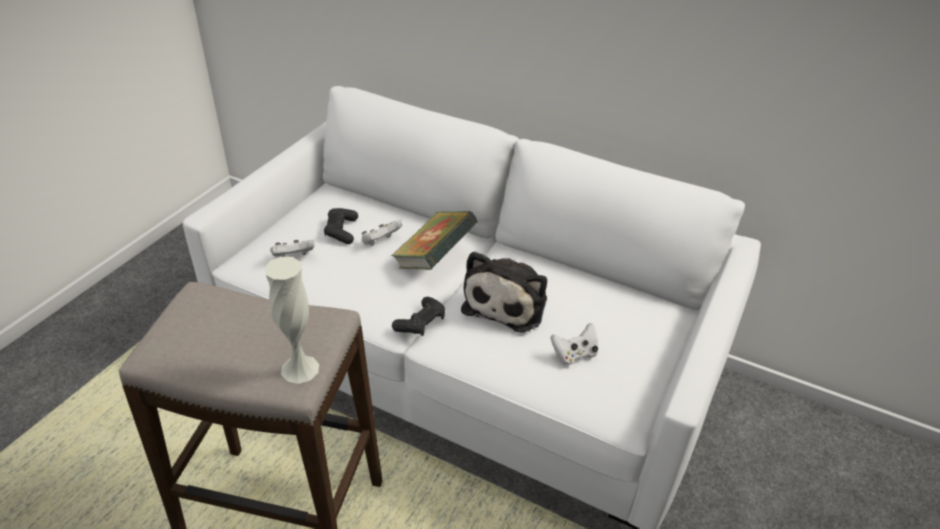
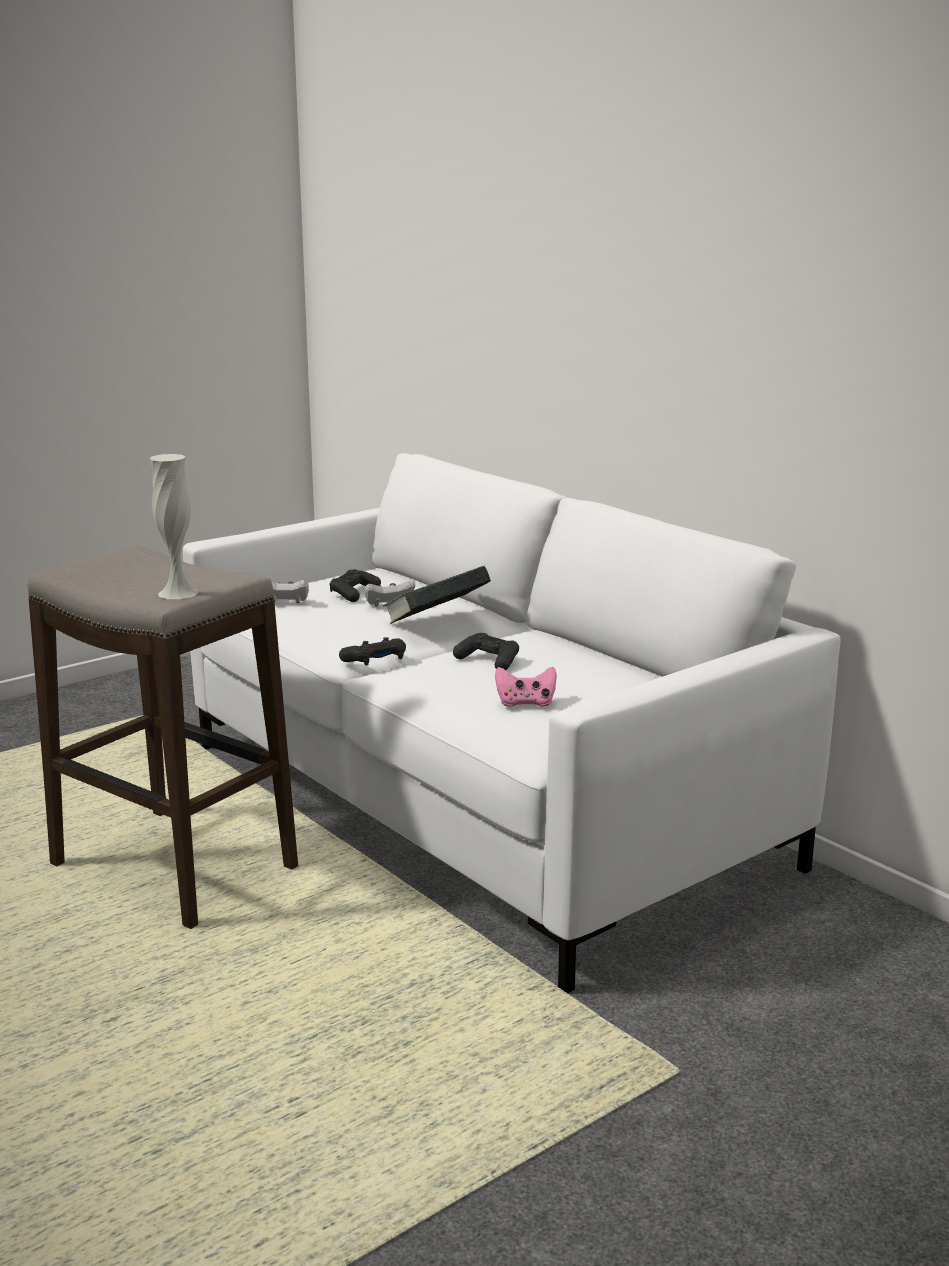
camera: 25 degrees right, 20 degrees down
(507, 302) = (488, 661): plush toy -> black game controller
(574, 354) = (525, 703): white game controller -> pink game controller

